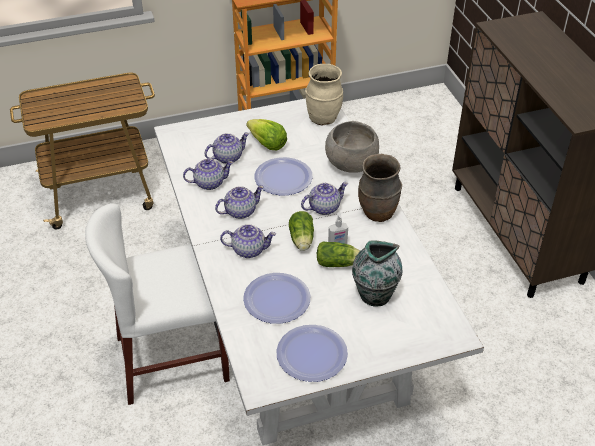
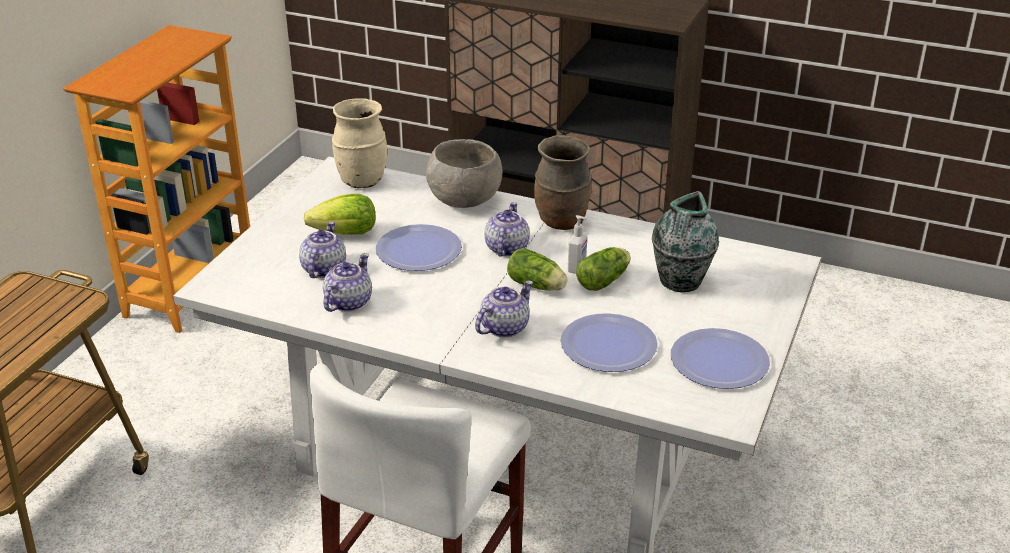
camera: 50 degrees left, 10 degrees down
(240, 211) = (431, 304): teapot -> none

